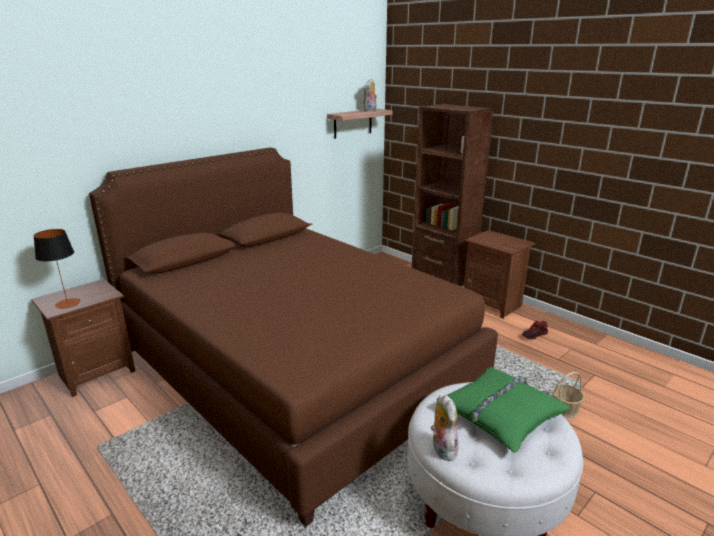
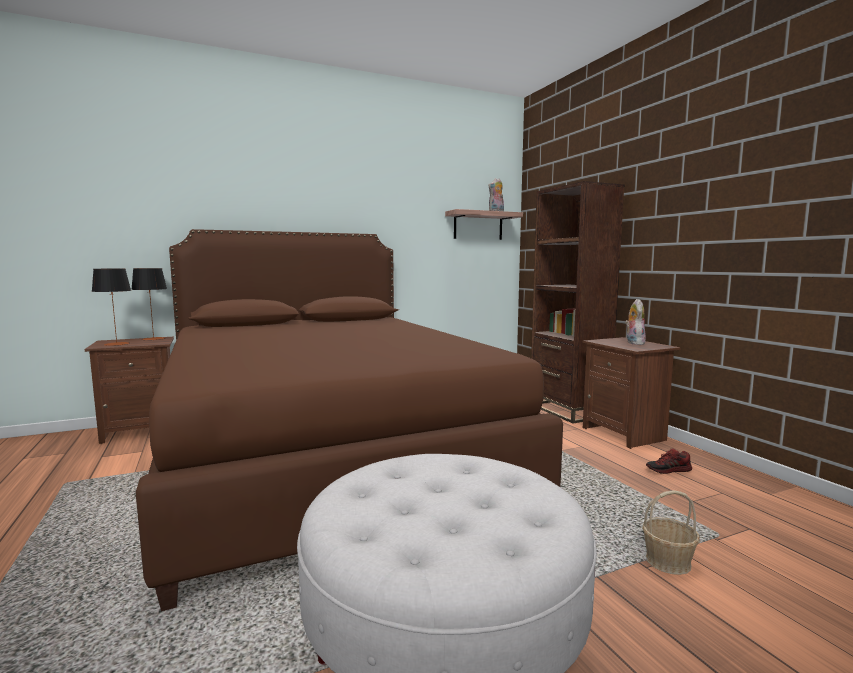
camera: 20 degrees right, 15 degrees down
(90, 287) = (153, 339): none -> table lamp
(442, 448) = (334, 509): plush toy -> plush toy (633, 343)
(500, 414) = (472, 491): green pillow -> none

